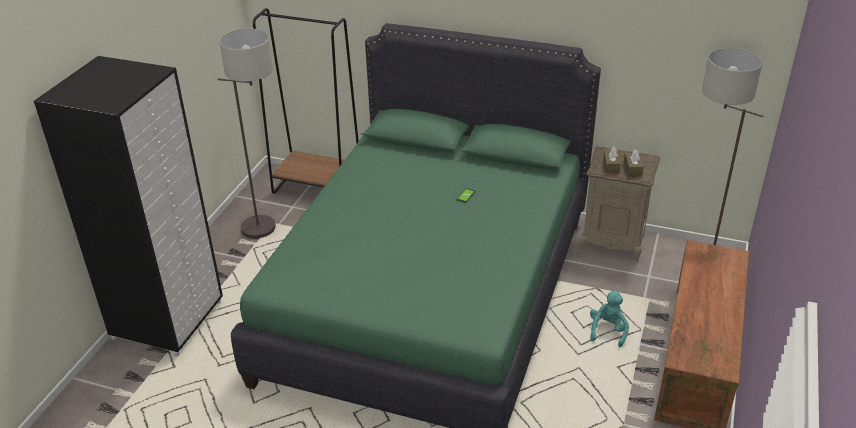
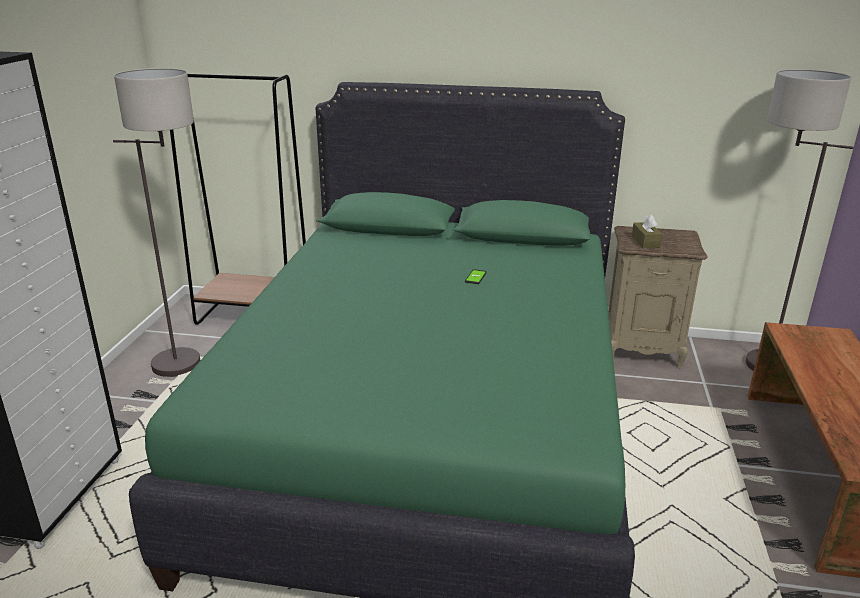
camera: 10 degrees left, 10 degrees down
(608, 331) = (686, 452): turquoise plush toy -> none
(632, 169) = (673, 243): brown tissue box -> none

